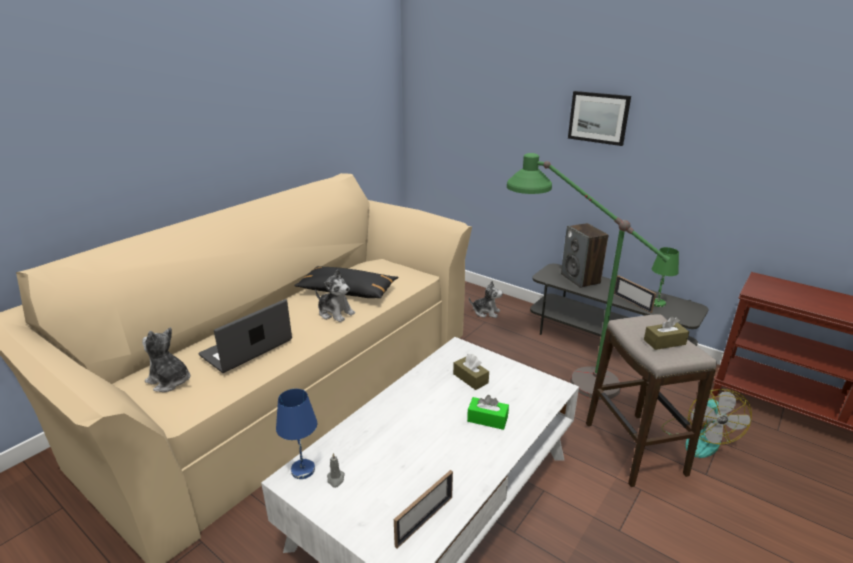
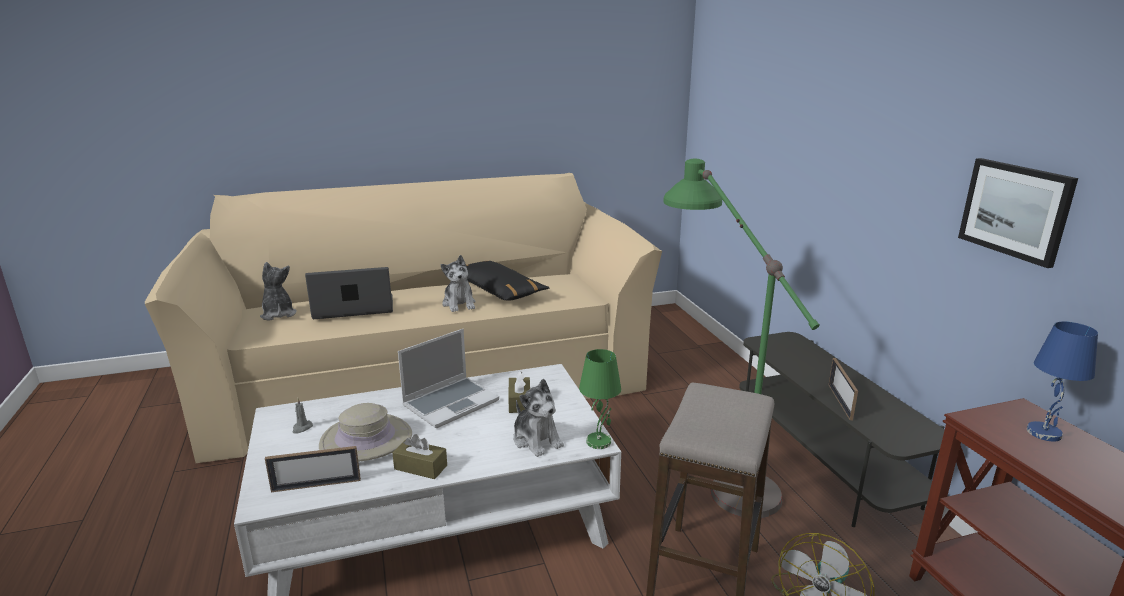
camera: 35 degrees right, 5 degrees down
(303, 470) = (291, 412): blue table lamp -> blue table lamp (1044, 433)
(405, 462) = (366, 440): none -> beige hat
(424, 400) = (451, 403): none -> laptop
(486, 312) = (704, 377): plush toy -> plush toy (536, 440)
(487, 419) = (482, 439): green tissue box -> none
(580, 279) = (807, 357): speaker -> none
(598, 117) = (857, 131): picture -> picture (1015, 210)
(657, 303) = (879, 413): green table lamp -> green table lamp (599, 441)
(664, 342) = (720, 422): brown tissue box -> brown tissue box (420, 467)

